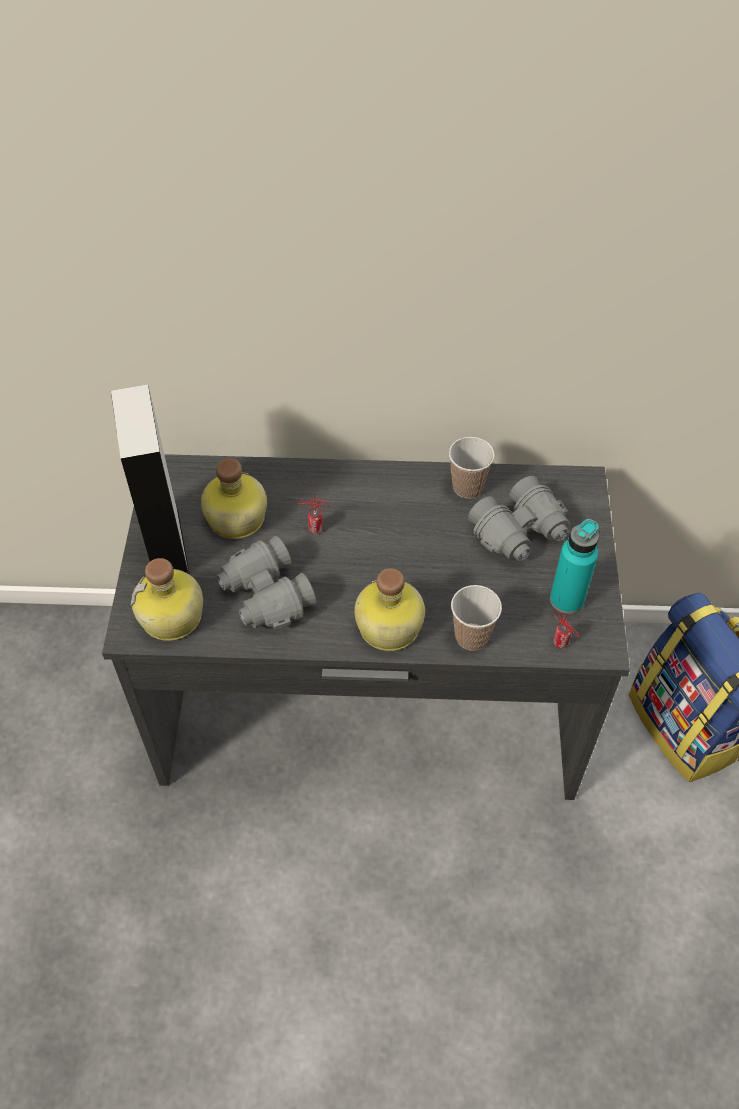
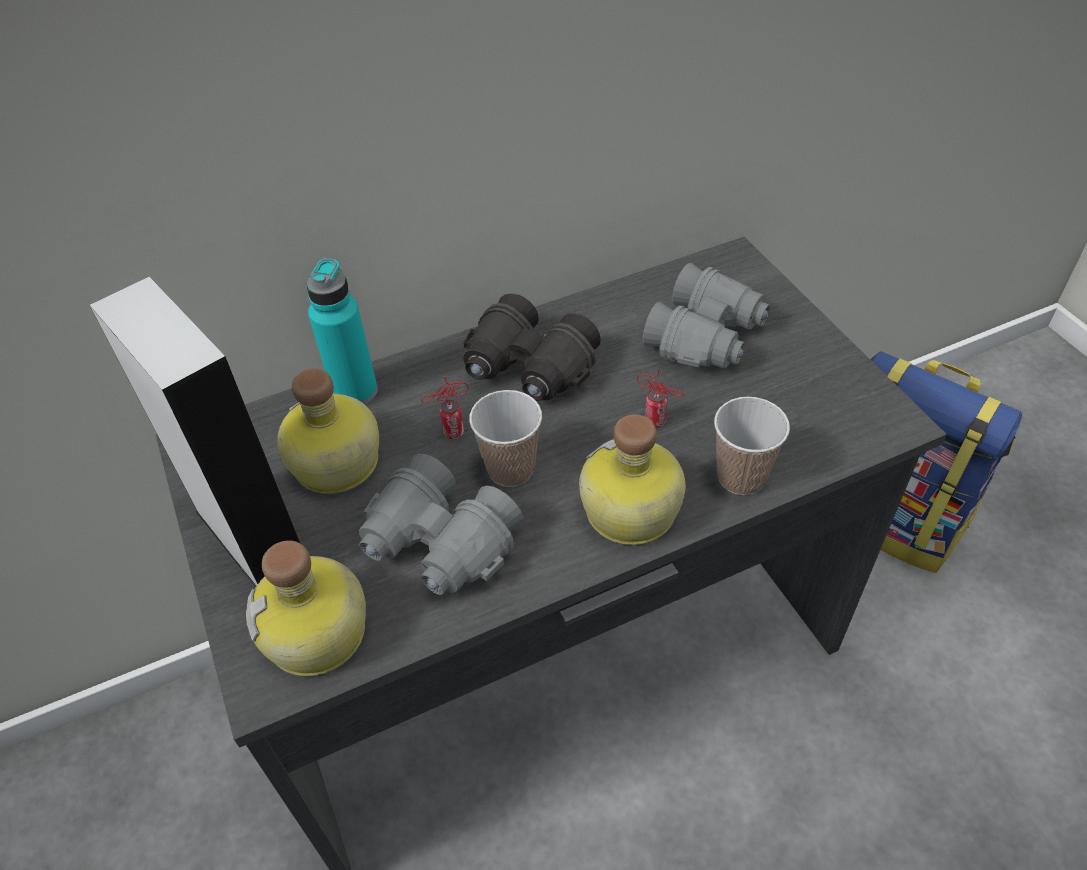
camera: 25 degrees left, 5 degrees down
(388, 505) = (529, 369): none -> black binoculars
(467, 487) = (610, 313): cup -> cup (510, 469)
(562, 644) = (850, 438): can -> can (657, 422)
(566, 599) = (816, 387): turquoise bottle -> turquoise bottle (355, 391)

